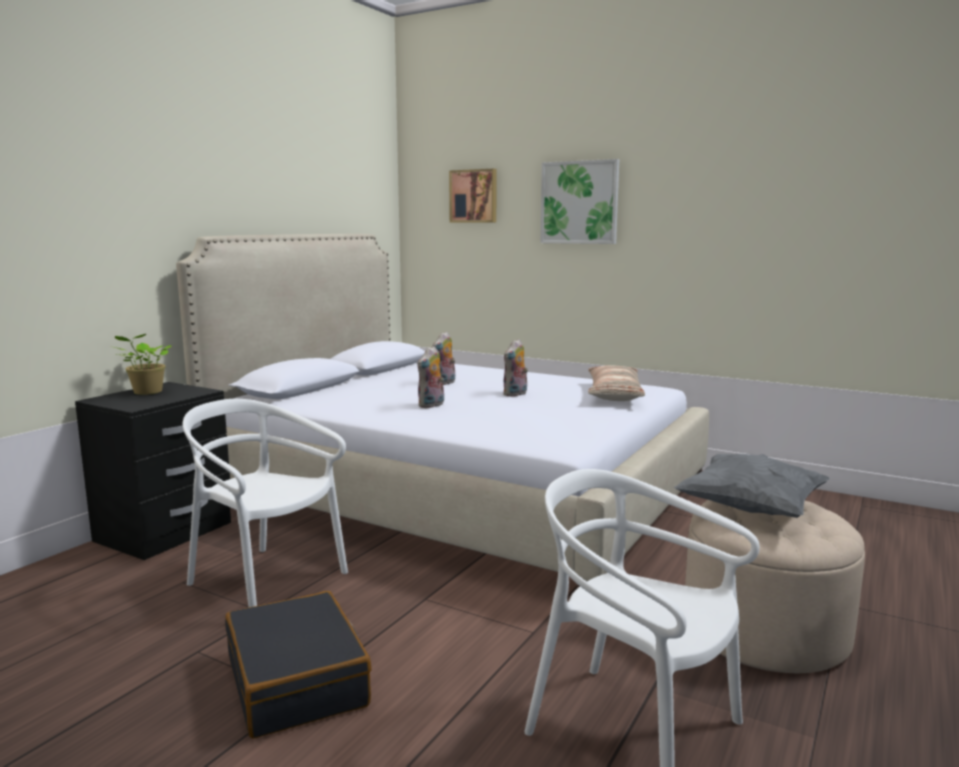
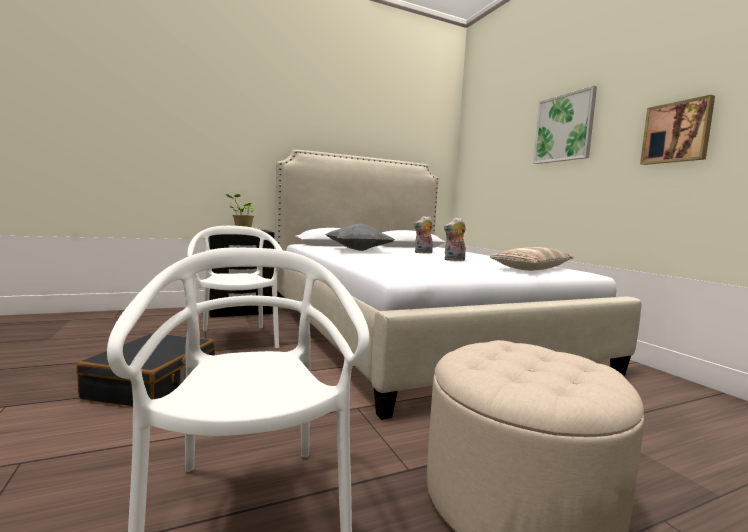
camera: 35 degrees right, 5 degrees down
(432, 405) = (380, 255): plush toy -> none
(474, 196) = (497, 136): picture -> picture (677, 132)
(750, 510) = (518, 354): grey pillow -> grey pillow (357, 250)

